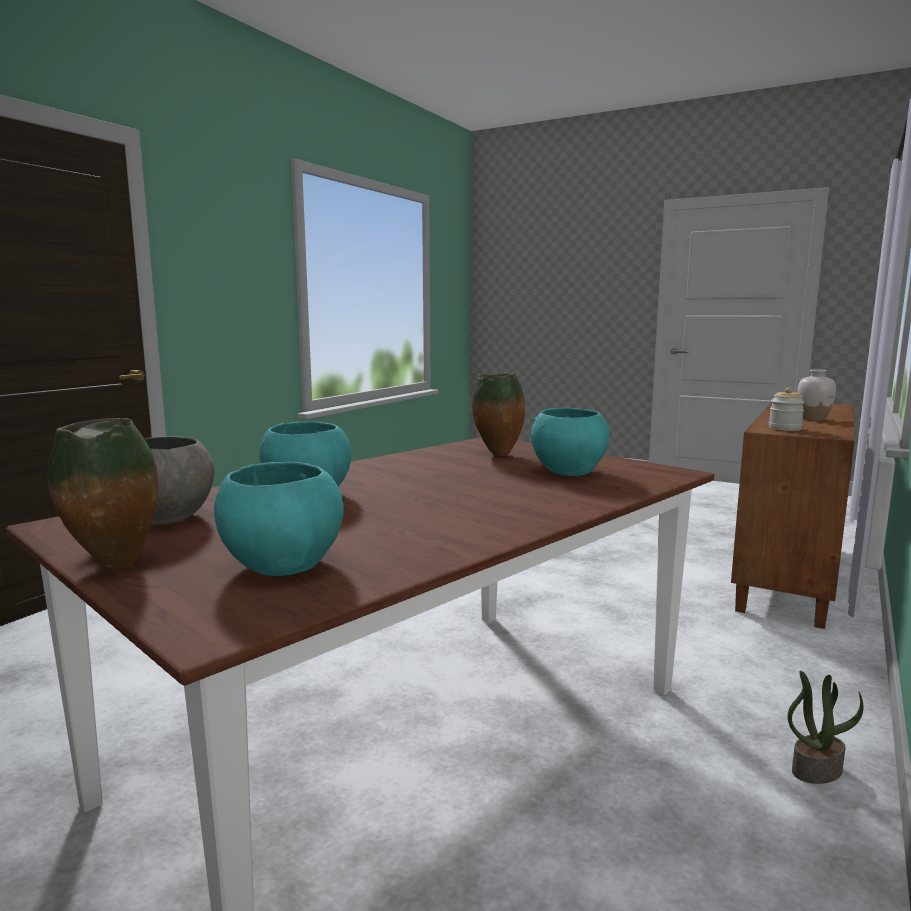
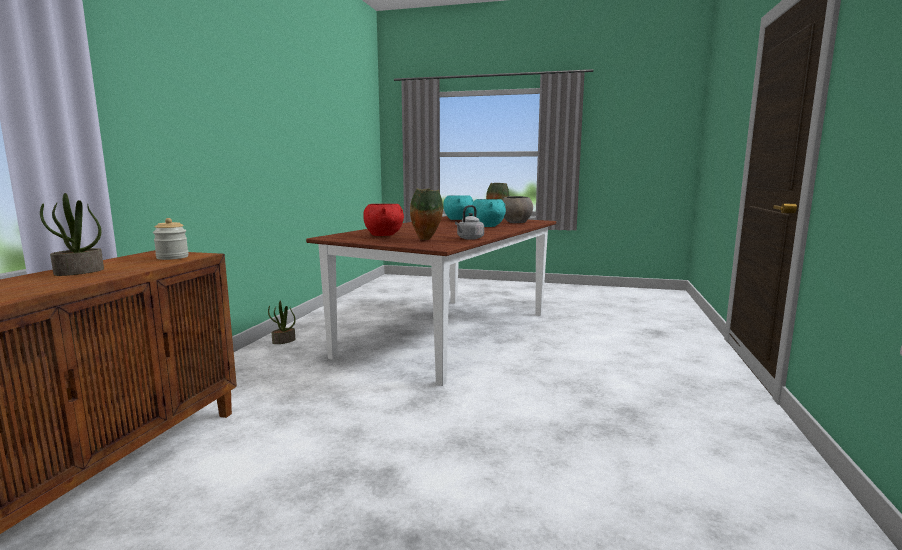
camera: 165 degrees right, 0 degrees up
(427, 454) = (469, 238): none -> grey kettle
(568, 471) = (384, 235): turquoise bowl -> red bowl
(813, 419) = (79, 272): white vase -> potted plant

